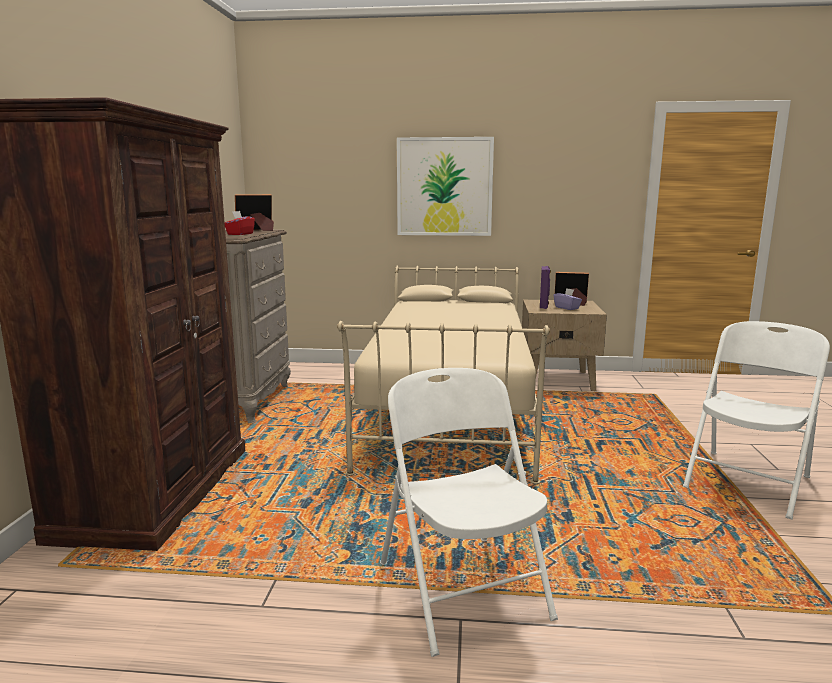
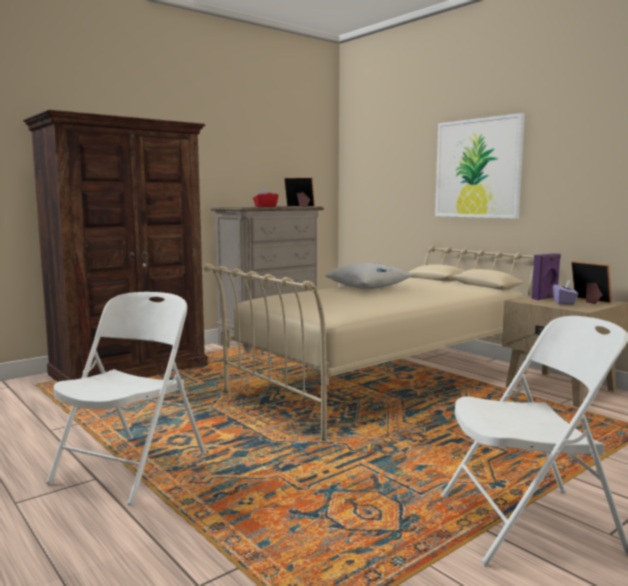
camera: 45 degrees right, 5 degrees down
(425, 319) = (367, 287): none -> grey pillow

